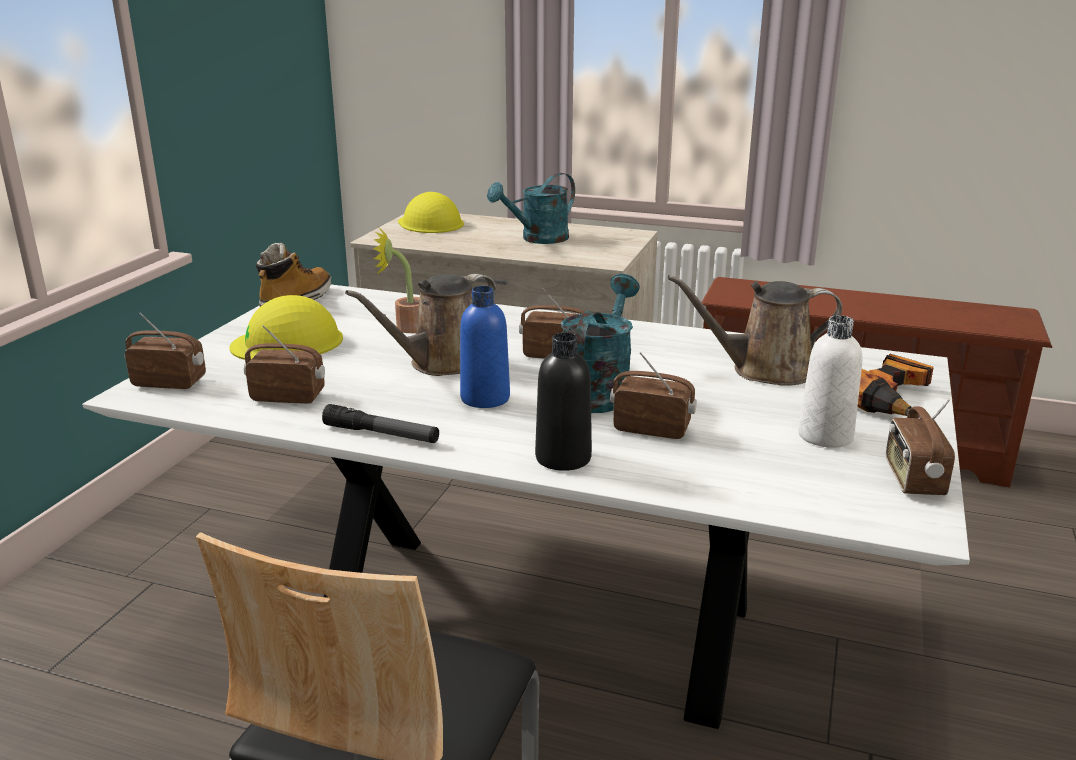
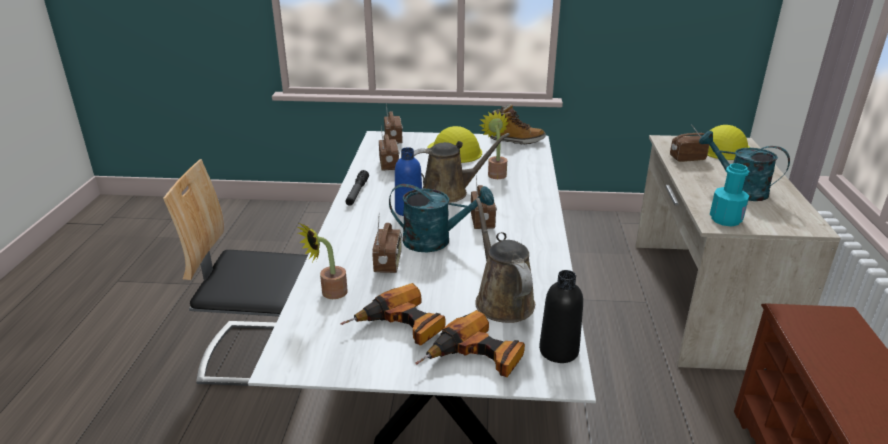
camera: 75 degrees right, 5 degrees up
(442, 364) = (449, 192): brown watering can -> brown watering can turned 135 degrees clockwise
(563, 458) = (344, 241): black bottle -> black bottle (558, 351)
(601, 257) = (725, 219): none -> turquoise bottle
(731, 480) = (329, 293): none -> potted plant
(825, 436) = (400, 328): white bottle -> power drill
(912, 479) = (345, 364): radio -> radio (687, 158)

